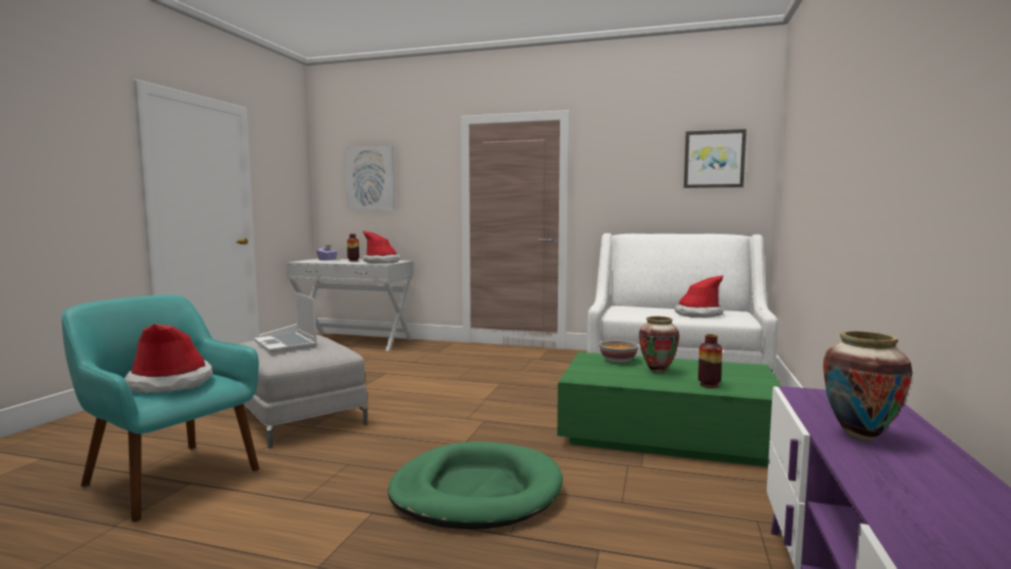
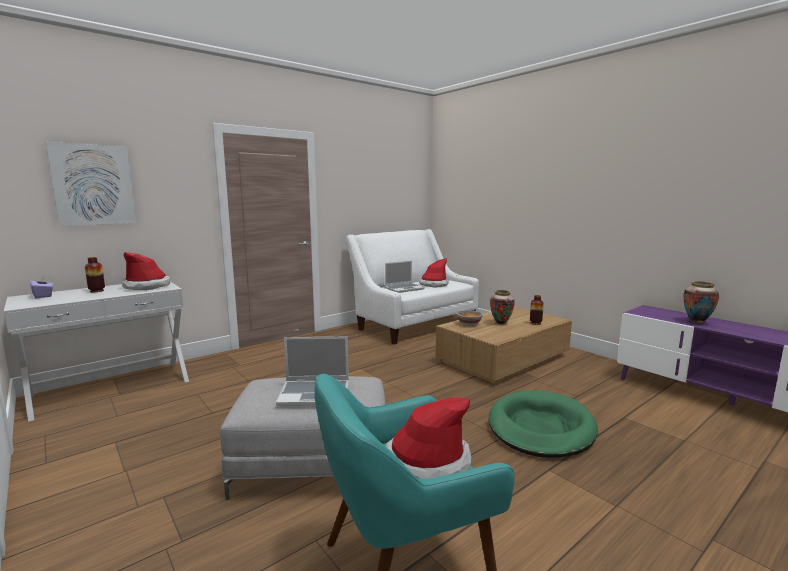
camera: 55 degrees left, 5 degrees up
(642, 310) = (404, 288): none -> laptop
(667, 434) = (503, 359): green coffee table -> brown coffee table
(714, 159) = (403, 179): picture -> none

